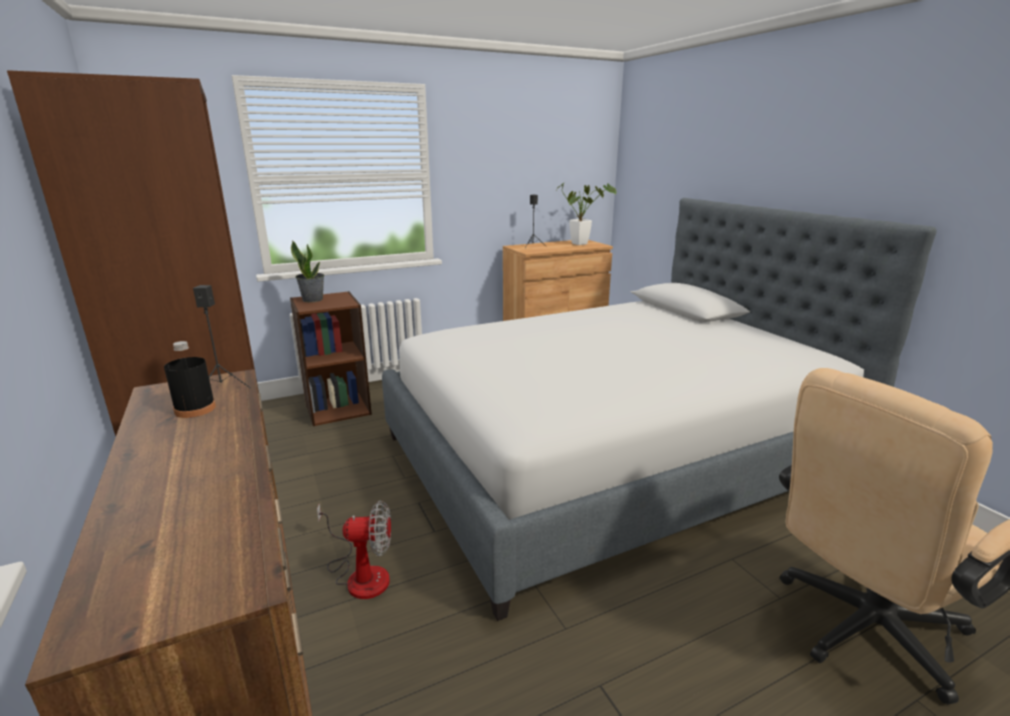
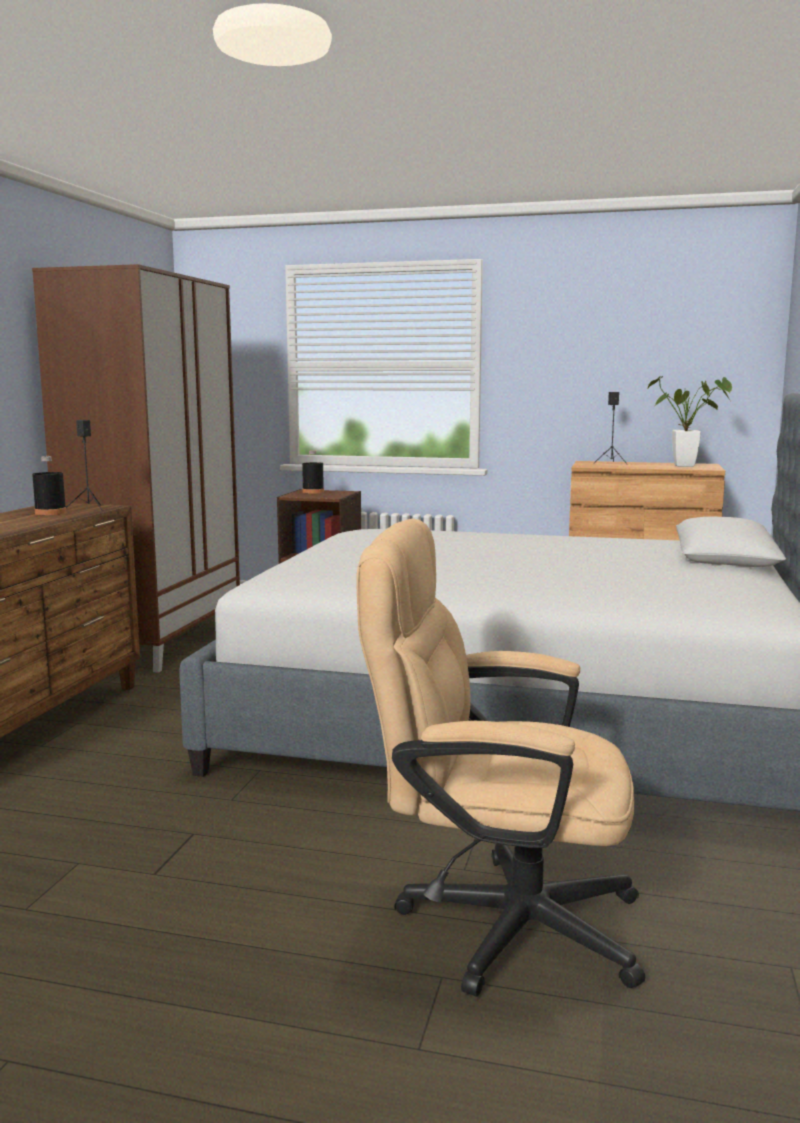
camera: 40 degrees right, 10 degrees down
(313, 299) = (313, 492): potted plant -> black bottle
(360, 574) = (154, 718): fan -> none

